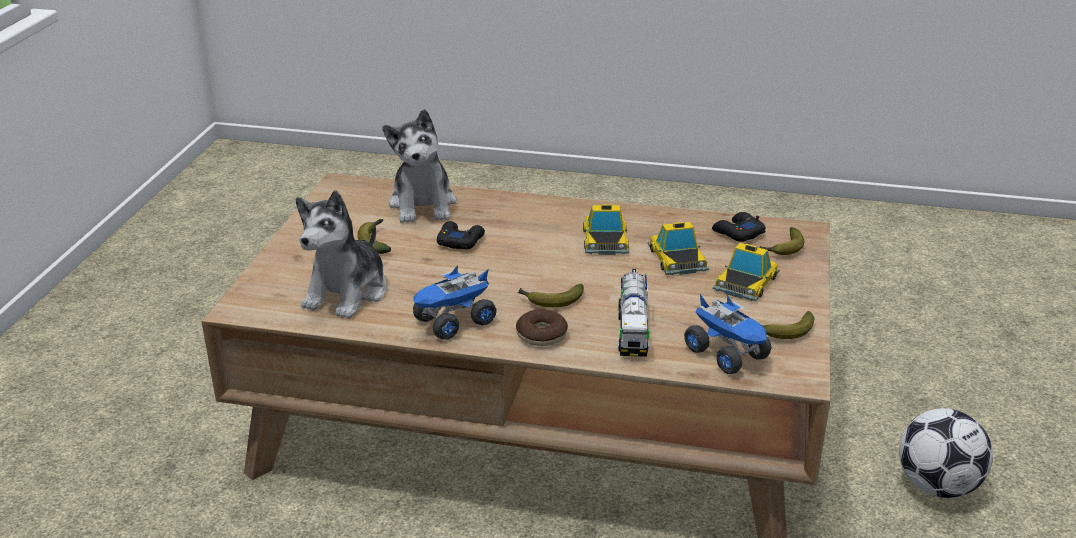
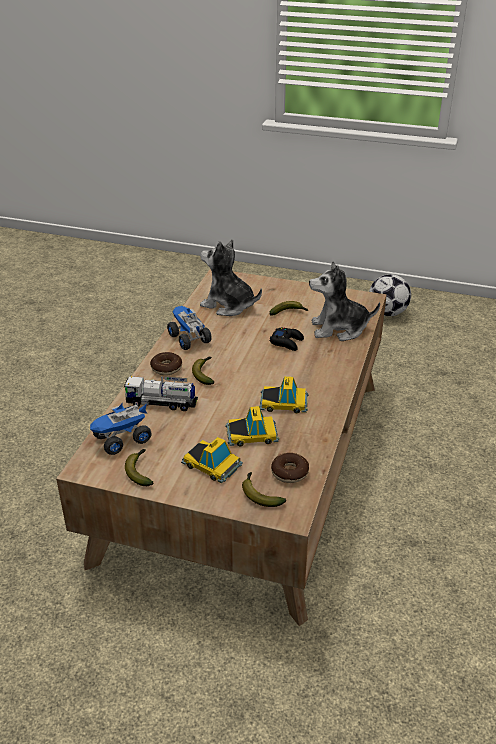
camera: 95 degrees right, 5 degrees up
(737, 233) = (289, 472): black game controller -> donut
(937, 486) = (126, 686): football -> football (387, 313)

